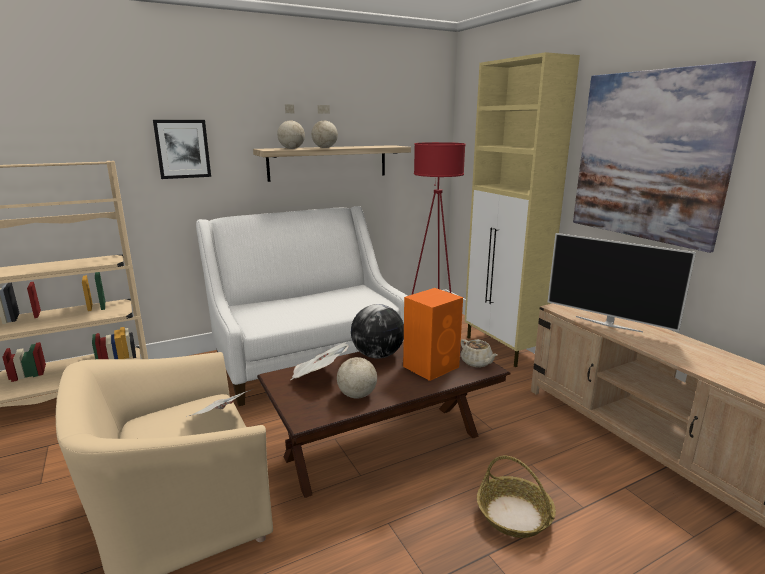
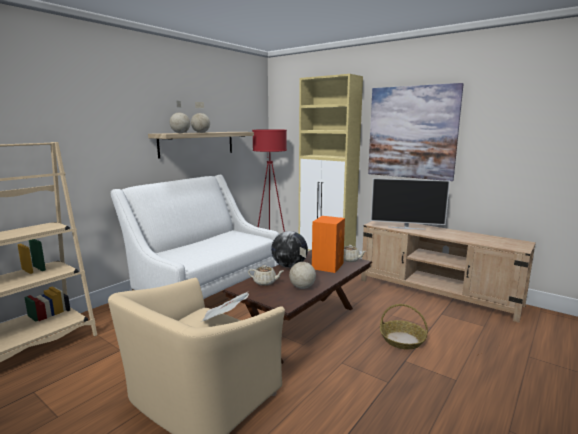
camera: 25 degrees left, 5 degrees down
(182, 149) = (97, 133): picture -> none
(318, 375) = (265, 282): newspaper -> beige teapot

